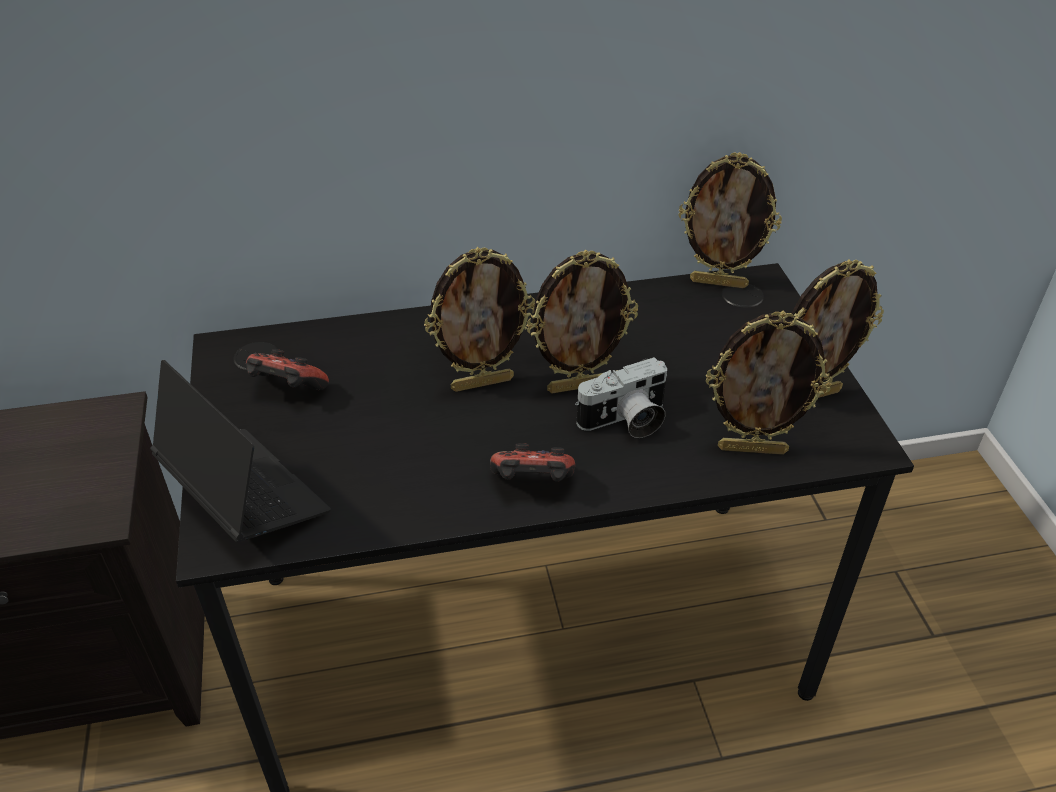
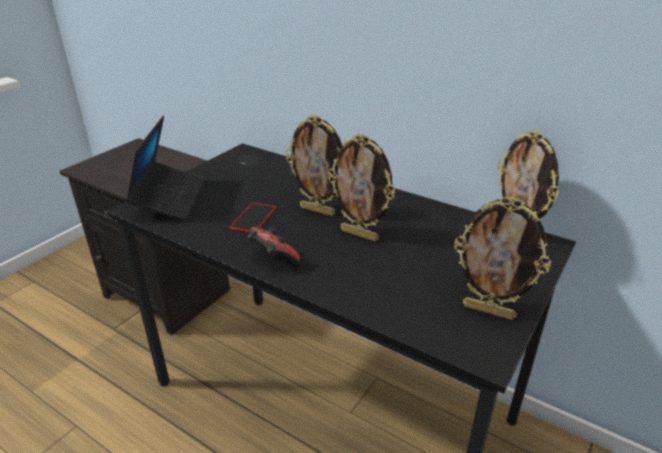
camera: 45 degrees right, 10 degrees down
(287, 390) = (240, 174): game controller -> none
(418, 445) = (253, 218): none -> phone
(625, 421) = (358, 261): camera -> none
(752, 448) = (407, 312): picture frame -> none

